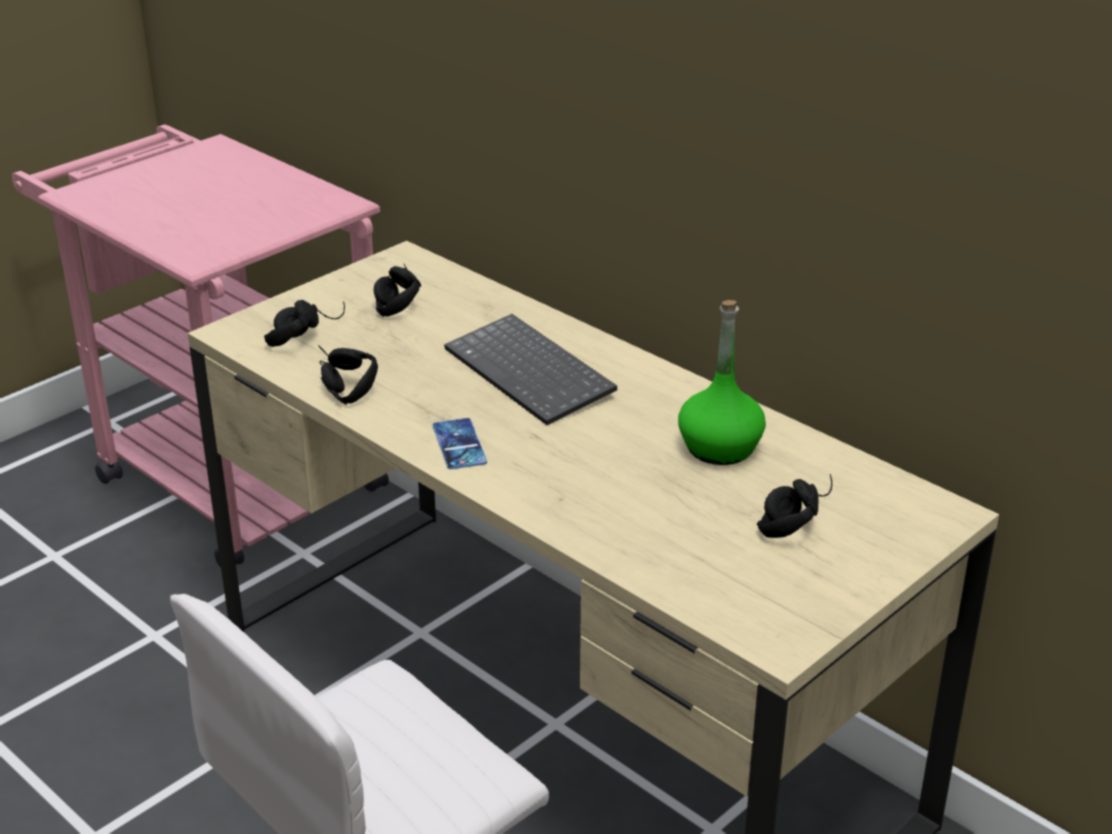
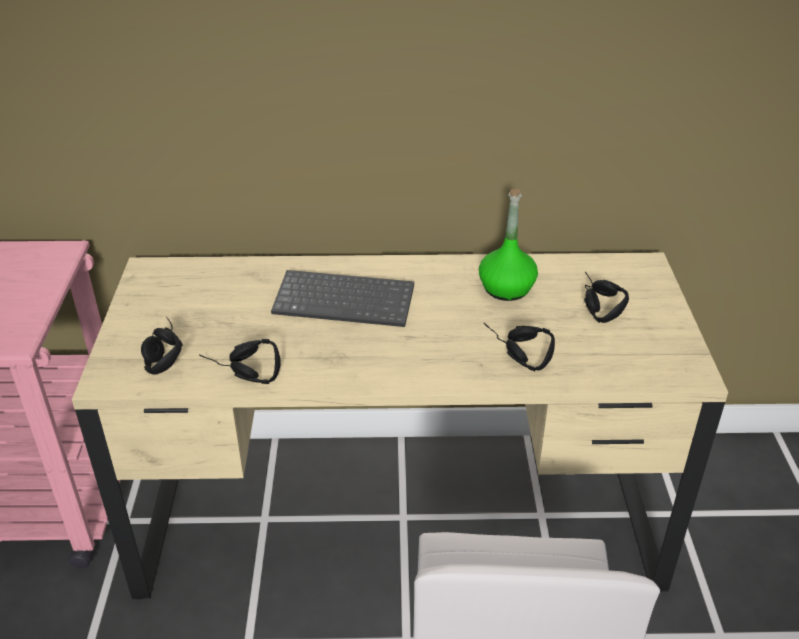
camera: 45 degrees left, 5 degrees up
(393, 298) = (185, 299): black headphones -> black headphones (512, 353)
(459, 444) = (377, 367): phone -> none

